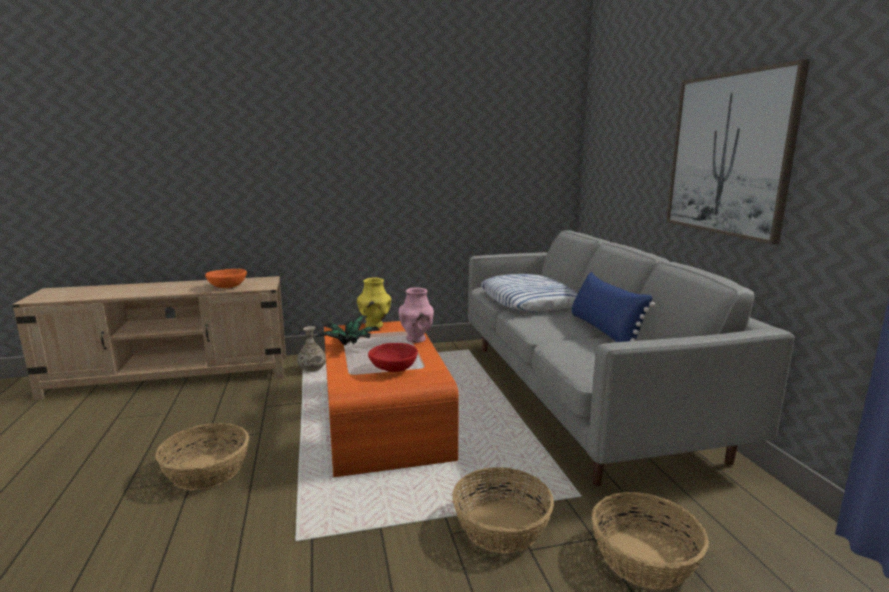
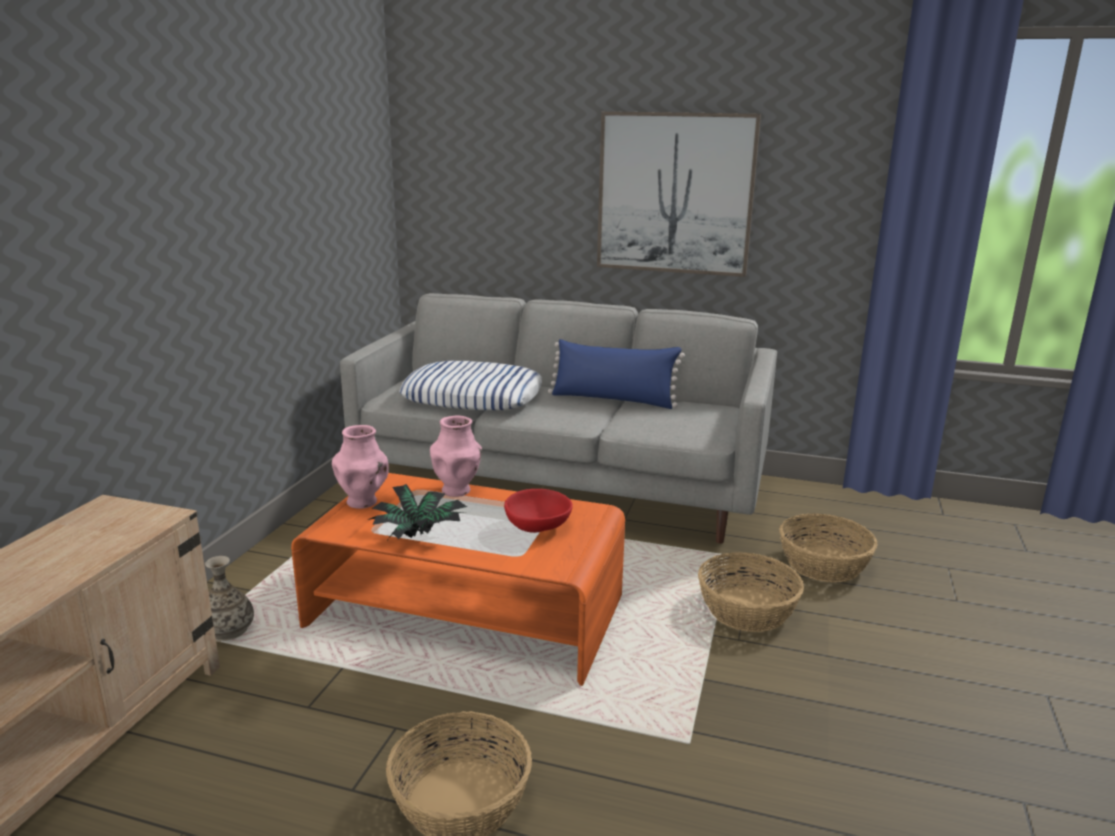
camera: 60 degrees left, 5 degrees up
(227, 287) = (90, 548): orange bowl -> none
(374, 326) = (363, 502): yellow vase -> pink vase

